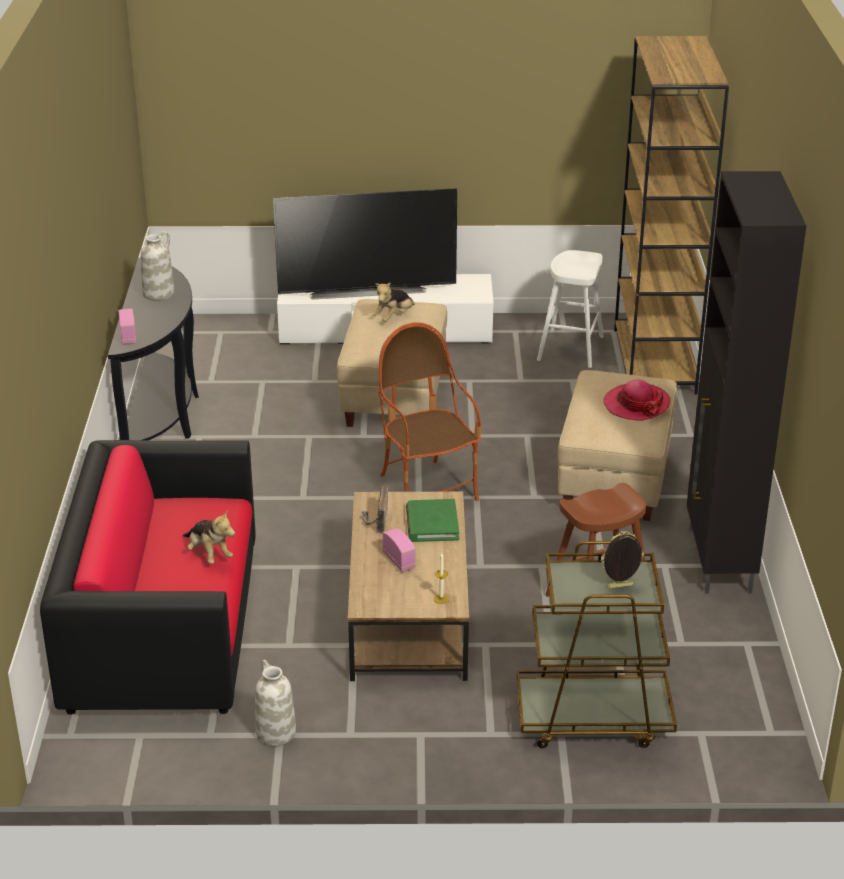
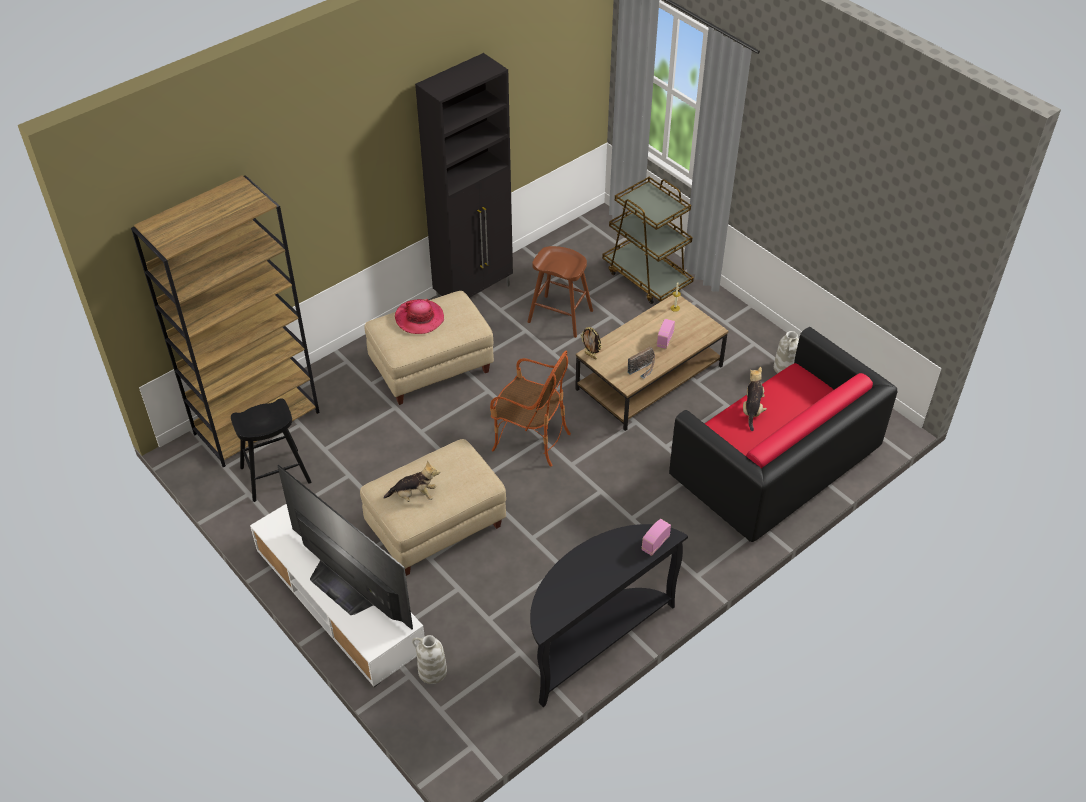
camera: 130 degrees left, 15 degrees up
(159, 293) = (580, 579): white vase -> white vase (432, 672)
(427, 489) = (530, 440): armchair -> armchair turned 90 degrees counterclockwise
(432, 524) = (619, 347): green book -> none
(570, 348) = (276, 475): white stool -> black stool
(620, 587) = (646, 199): picture frame -> picture frame (591, 355)

